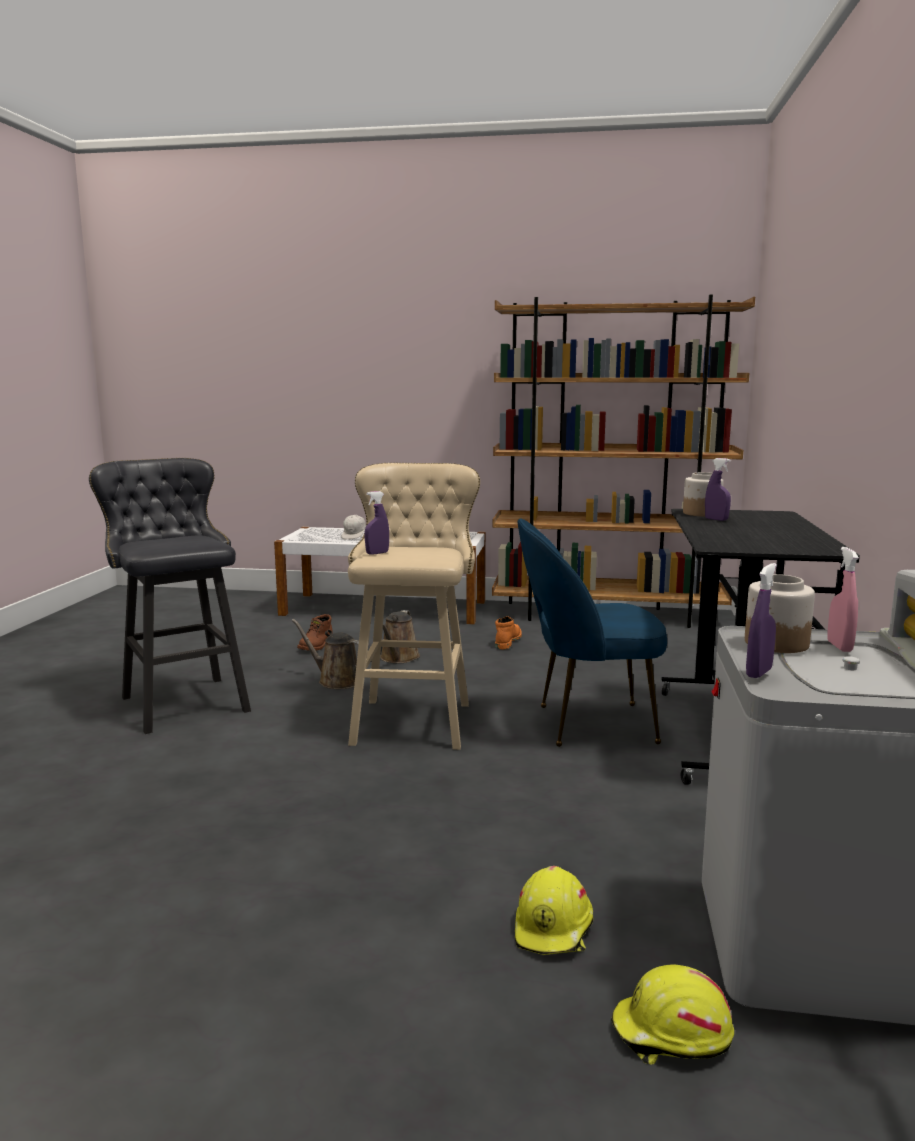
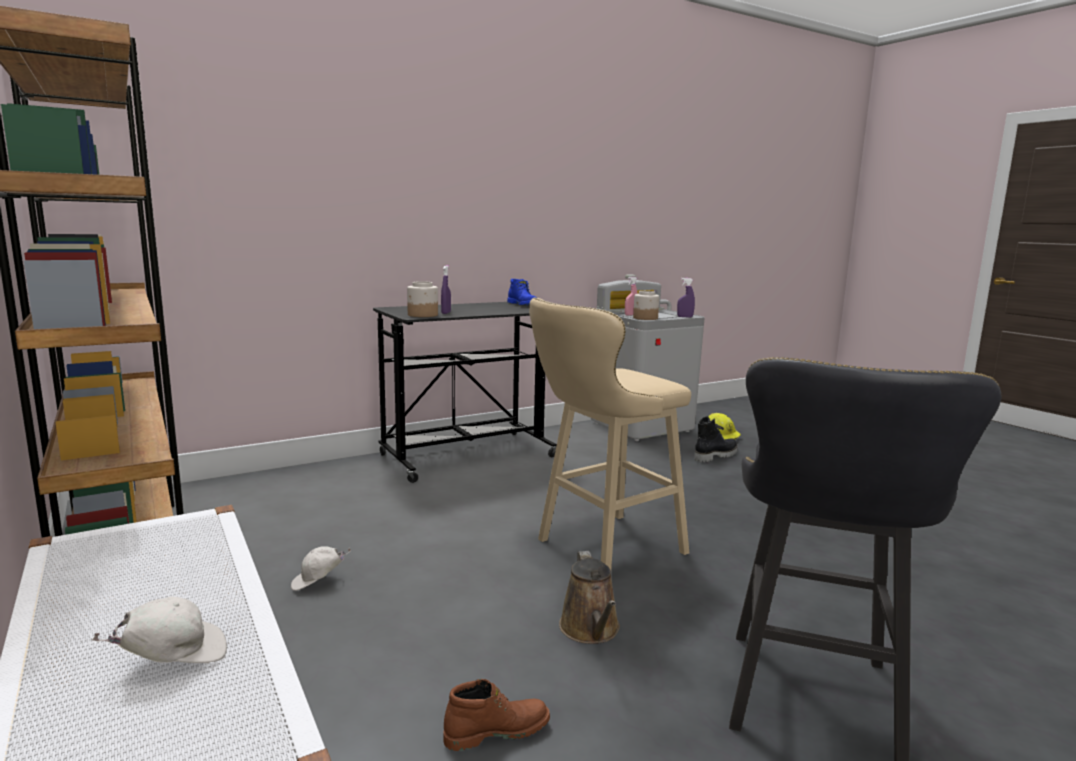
camera: 130 degrees left, 0 degrees up
(377, 553) = (651, 382): purple spray bottle -> none
(398, 658) = (465, 627): brown watering can -> none
(507, 641) = (318, 582): orange boot -> white cap
(554, 928) = (715, 456): yellow hard hat -> black boot
(585, 724) = (510, 492): blue chair -> none
(789, 548) = (523, 305): none -> blue boot

